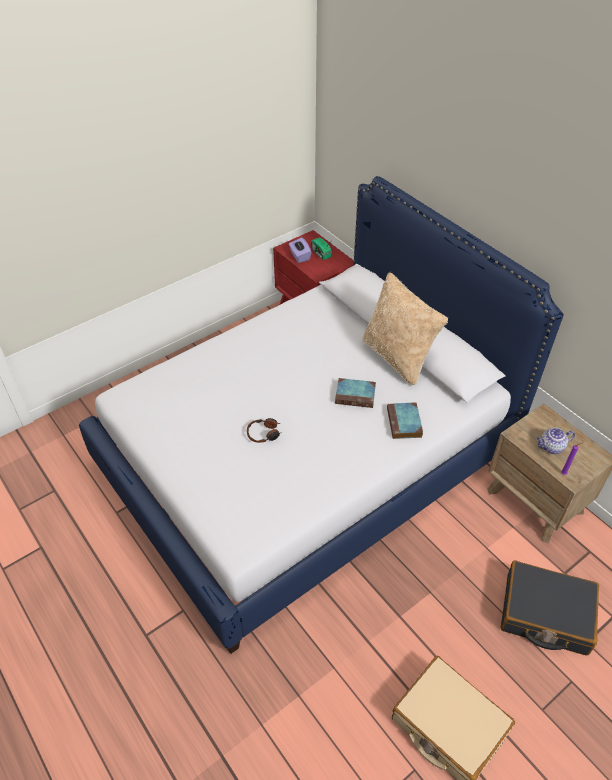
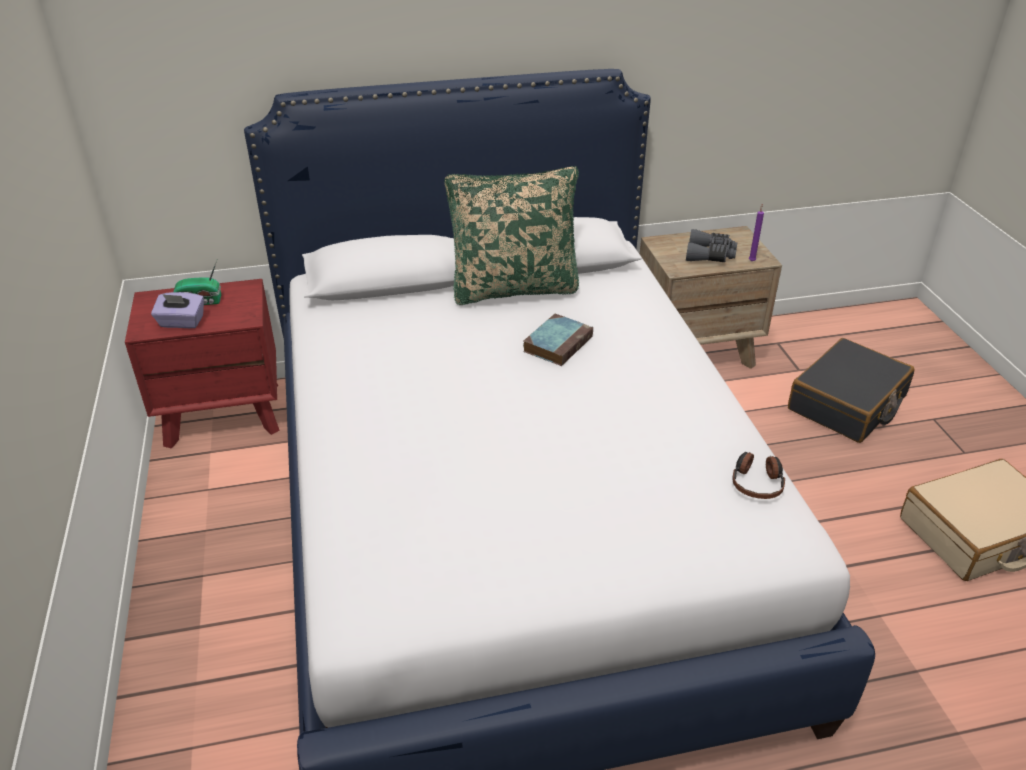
camera: 65 degrees left, 10 degrees down
(264, 434) = (578, 451): headphones -> headphones (757, 482)
(396, 359) = (515, 291): beige pillow -> green pillow
(404, 423) = (637, 321): book -> none
(551, 447) = (710, 255): teapot -> grey binoculars

